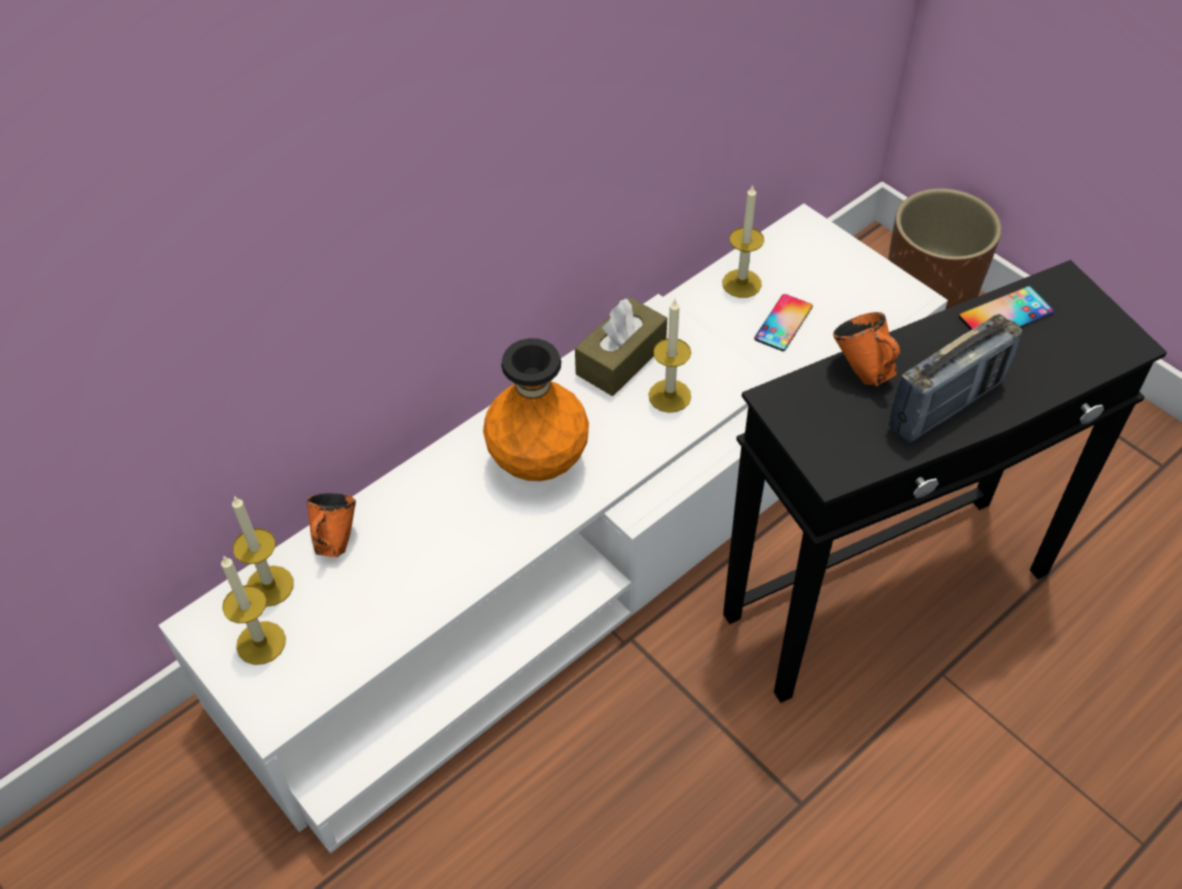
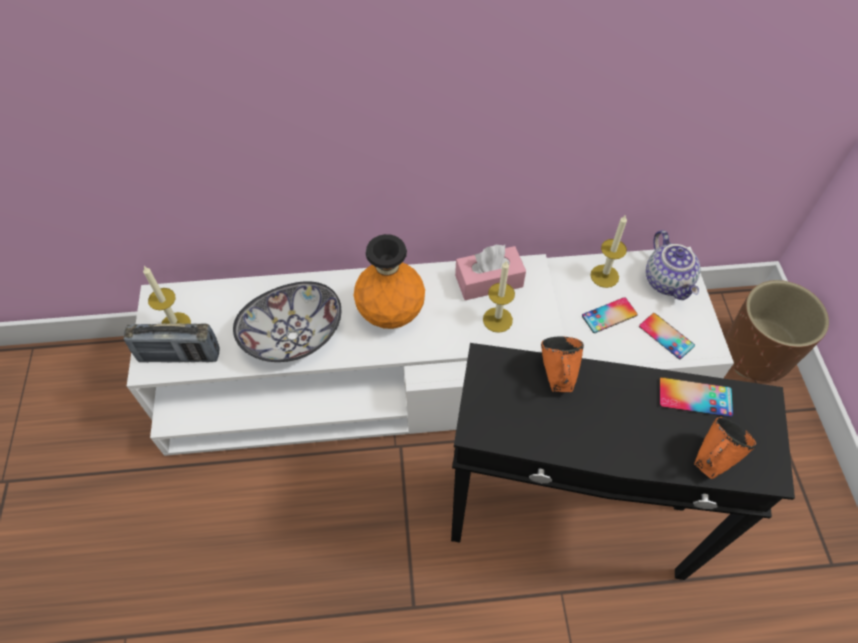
camera: 35 degrees right, 5 degrees up
(269, 586) = (204, 297): candle -> none
(335, 541) = (254, 293): orange mug -> orange mug (712, 460)
(439, 561) = (293, 337): none -> bowl
(621, 359) = (489, 281): brown tissue box -> pink tissue box
(813, 252) = (668, 282): none -> teapot
(860, 311) = (666, 336): none -> phone
(946, 405) = (592, 433): radio -> radio (179, 356)

